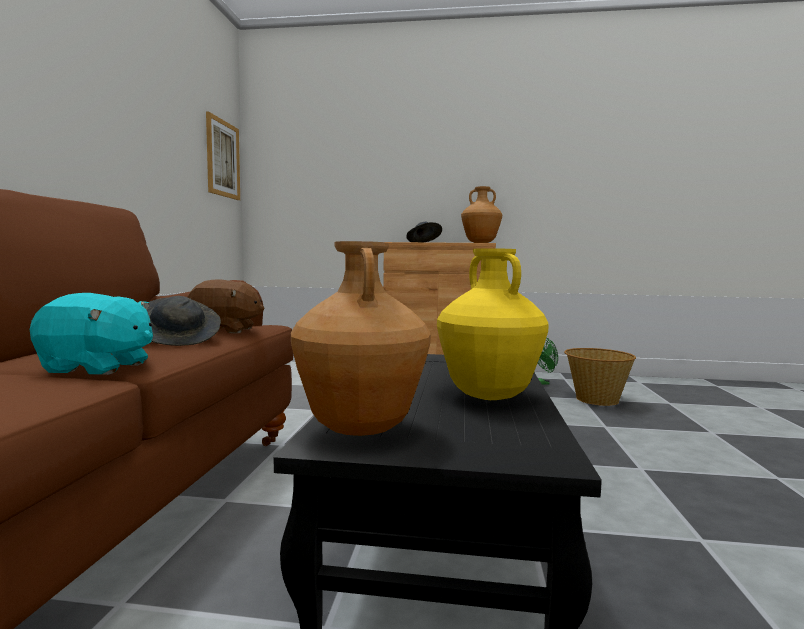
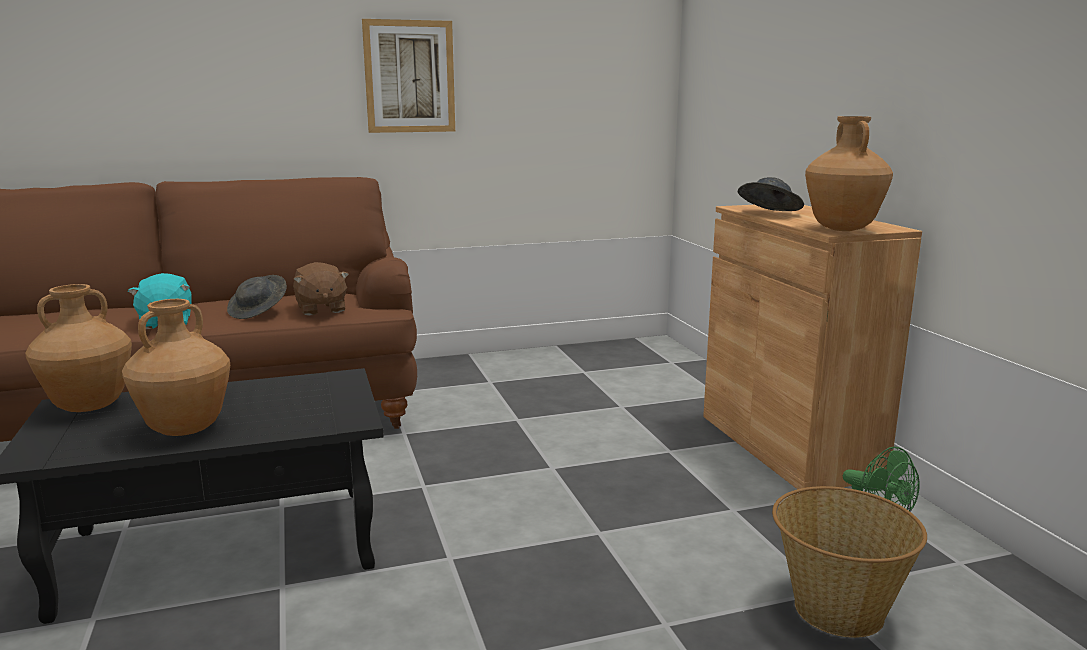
camera: 65 degrees right, 10 degrees up
(223, 159) = (626, 66): picture -> picture (409, 77)
(488, 396) = (186, 429): yellow vase -> brown vase

